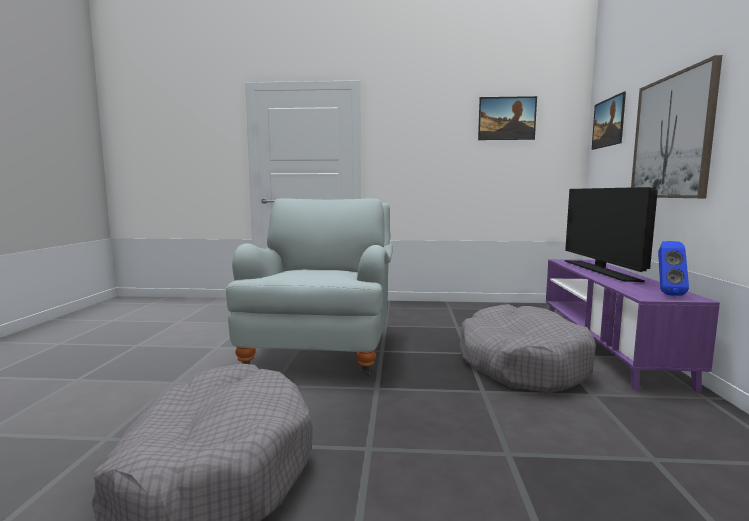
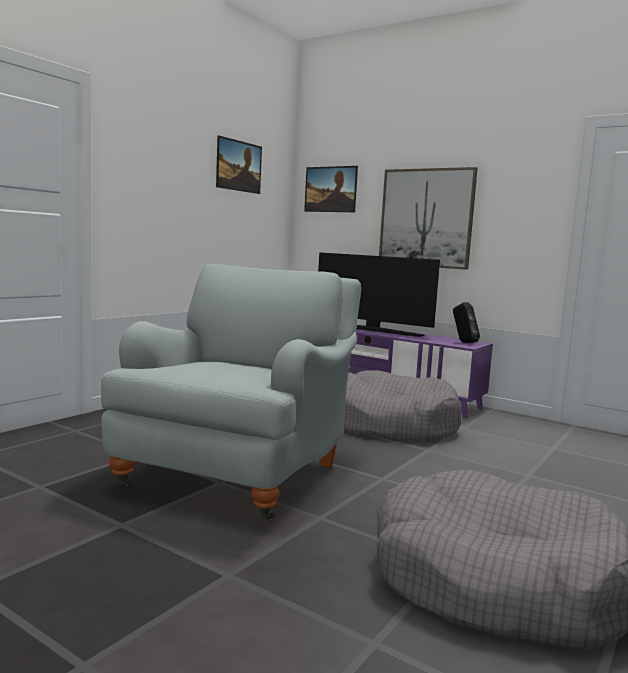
camera: 60 degrees left, 0 degrees up
(322, 348) = (238, 471): grey armchair -> grey armchair turned 75 degrees clockwise
(666, 294) = (463, 342): blue speaker -> black speaker

